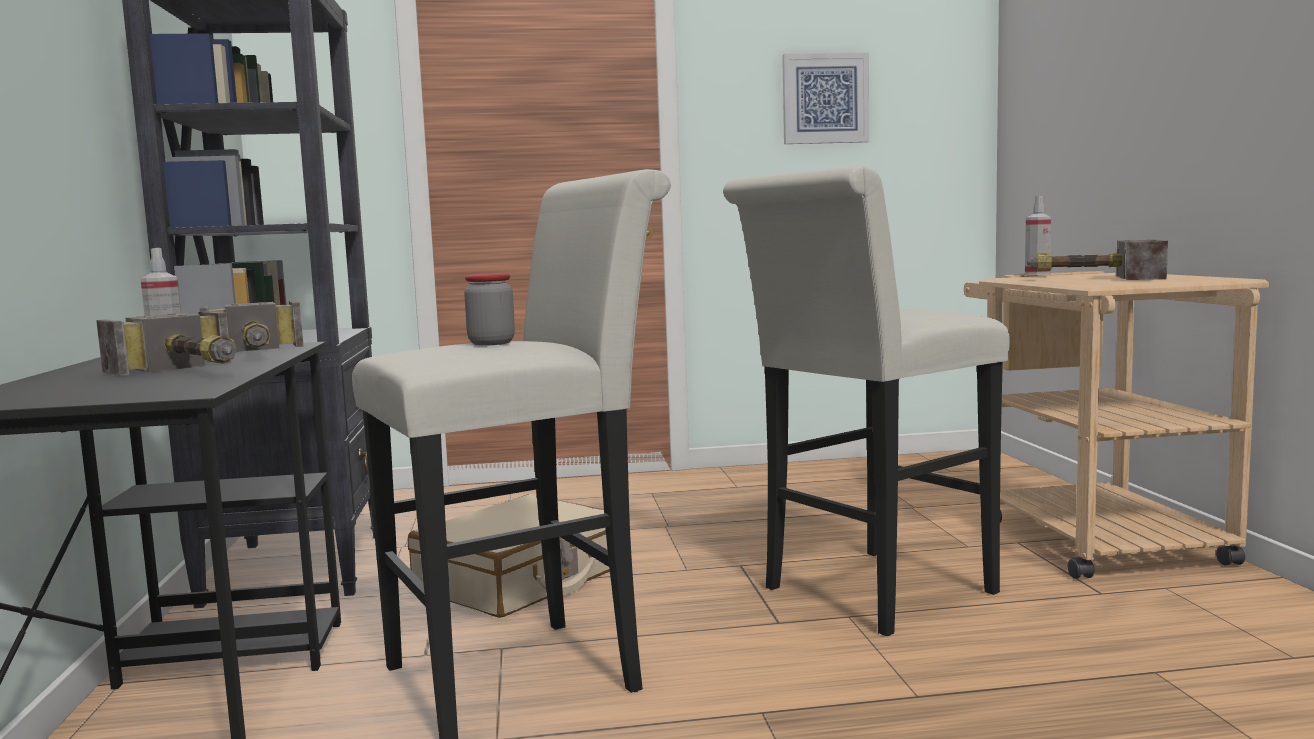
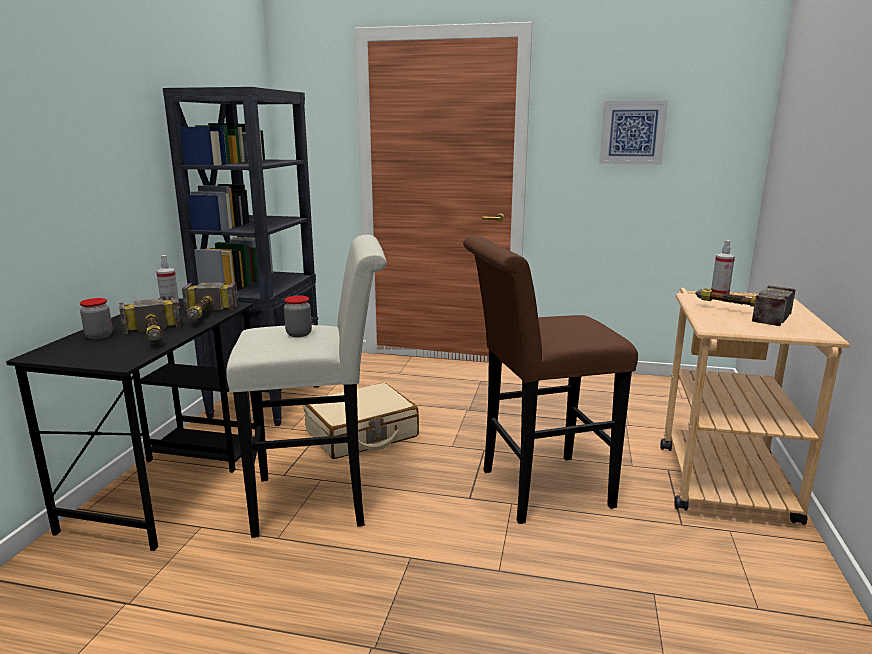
camera: 20 degrees right, 10 degrees up
(67, 382) = (99, 336): none -> jar
(867, 594) = (536, 489): white stool -> brown stool

